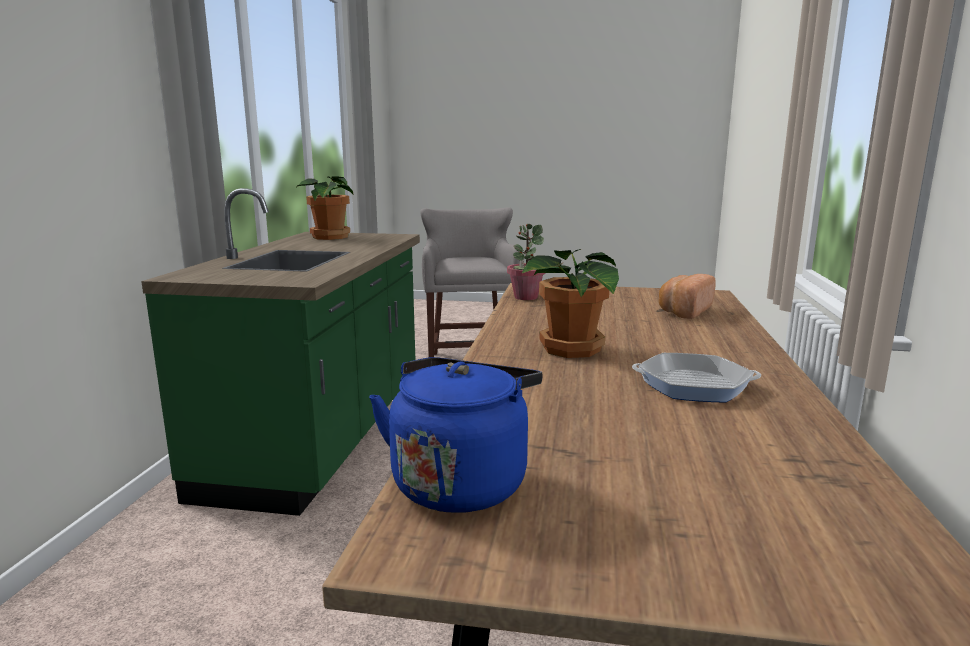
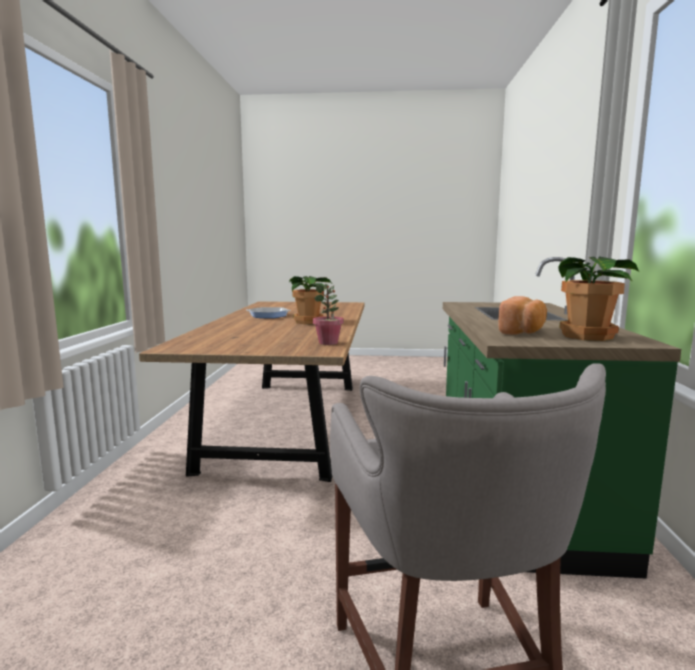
camera: 175 degrees right, 5 degrees down
(461, 481) = (345, 306): blue kettle -> none
(683, 311) = (221, 336): bread -> bread (523, 332)

